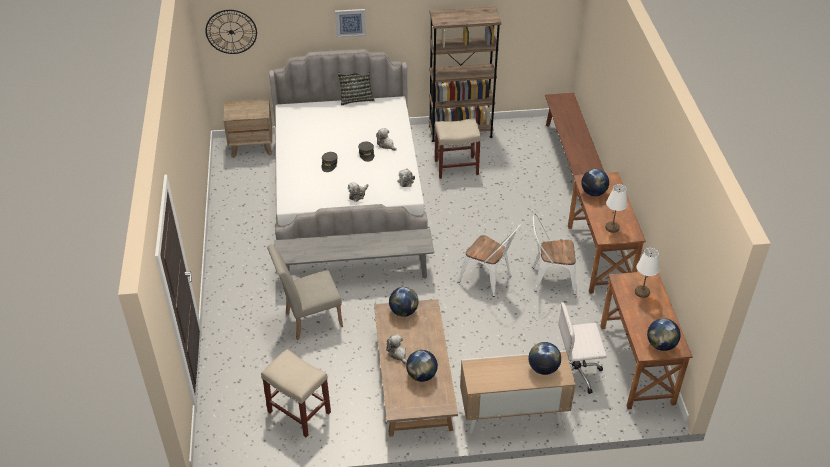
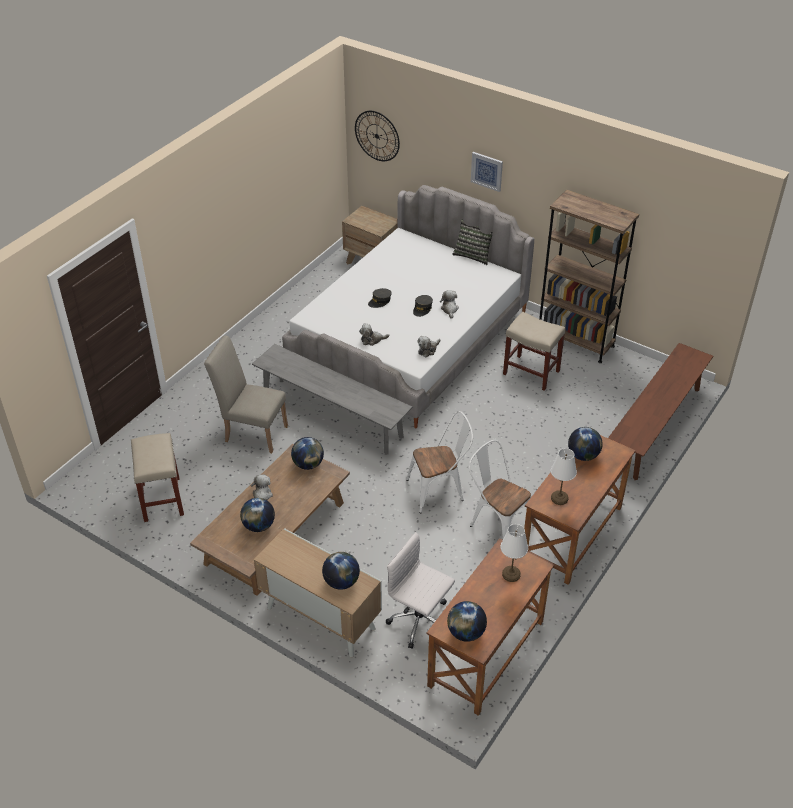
camera: 40 degrees right, 0 degrees up
(489, 280) = (440, 490): white chair -> white chair turned 90 degrees counterclockwise

